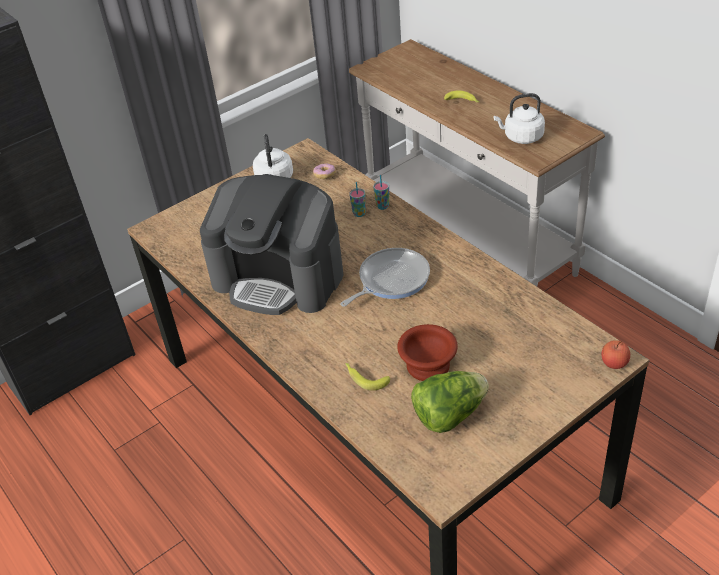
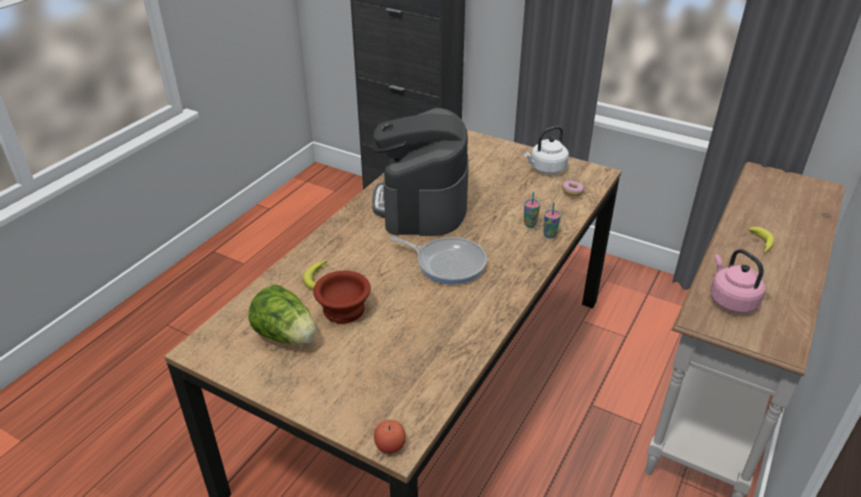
camera: 65 degrees right, 5 degrees down
(521, 137) = (731, 300): white kettle -> pink kettle

